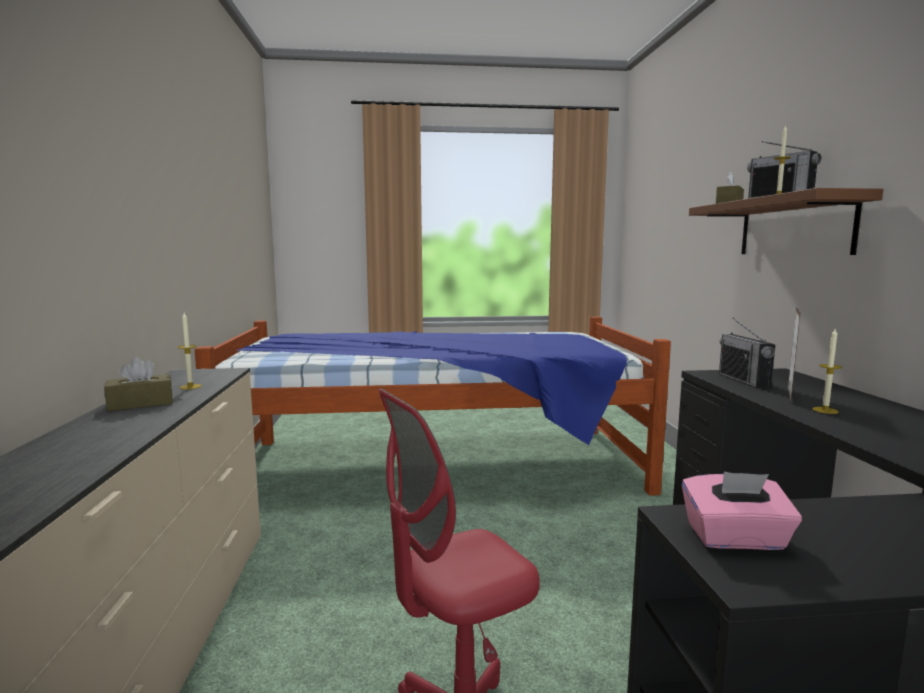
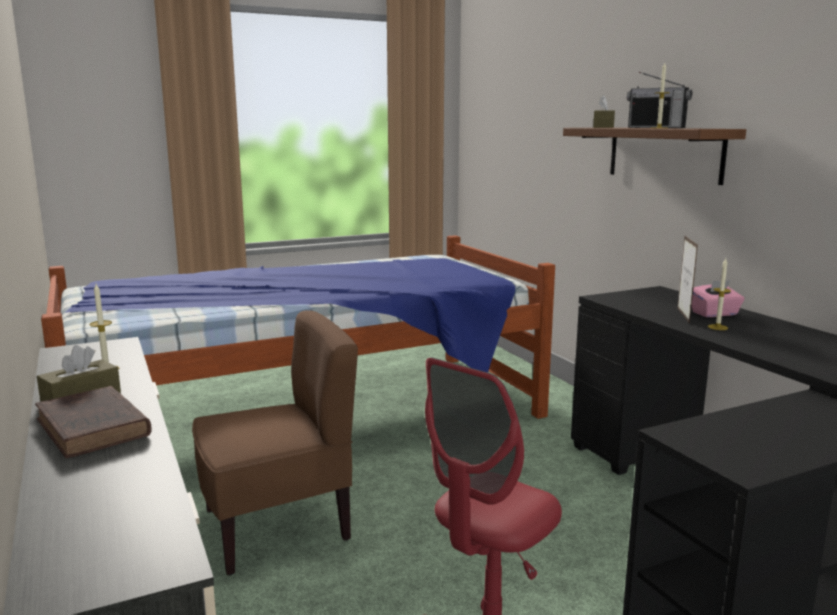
camera: 20 degrees left, 5 degrees up
(110, 426) = (94, 429): none -> brown book
(351, 553) = (277, 527): none -> brown chair
(735, 538) = (720, 442): pink tissue box -> pink tissue box (715, 314)
(743, 380) = (637, 302): radio -> none

